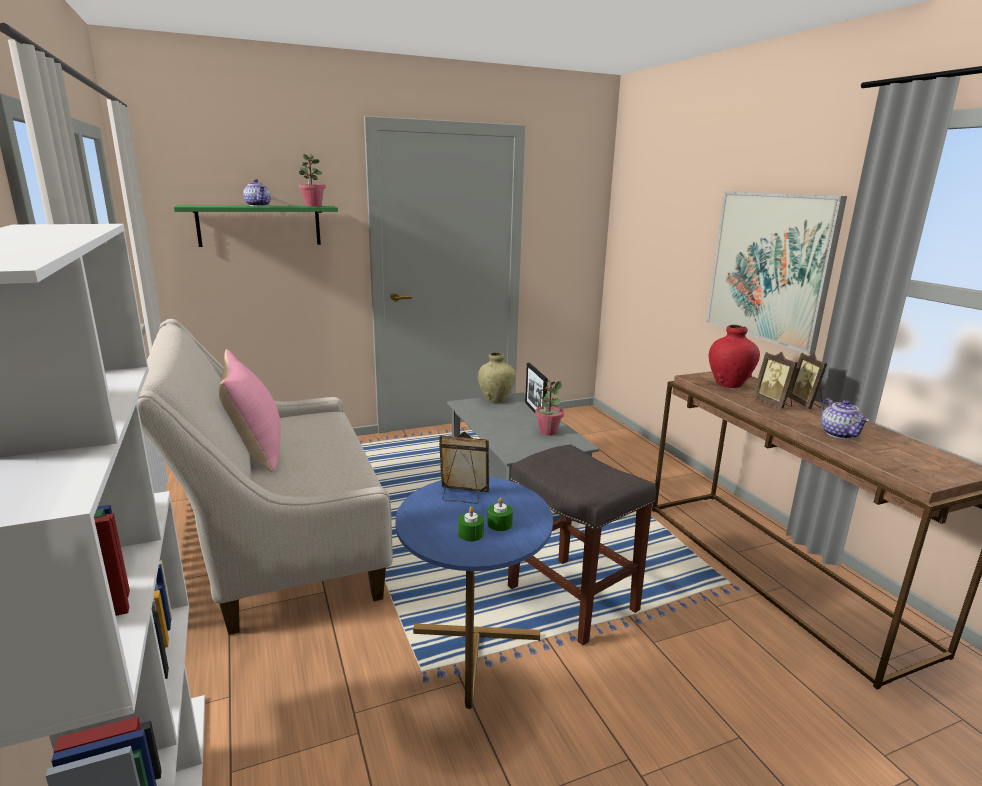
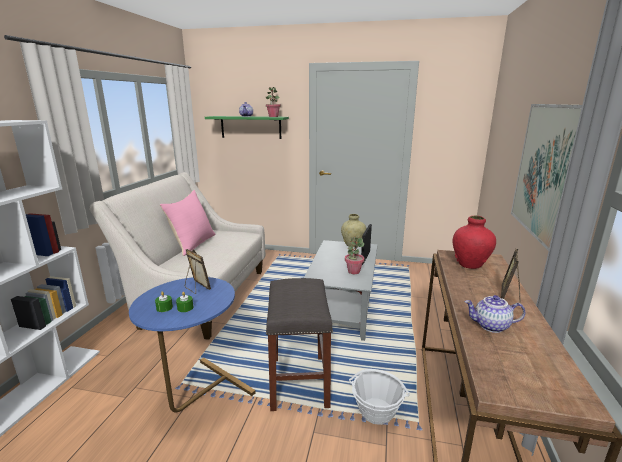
camera: 35 degrees right, 0 degrees up
(684, 591) = (376, 411): none -> basket
(773, 403) = (479, 287): picture frame -> none
(840, 434) = (491, 326): teapot -> teapot turned 75 degrees clockwise

